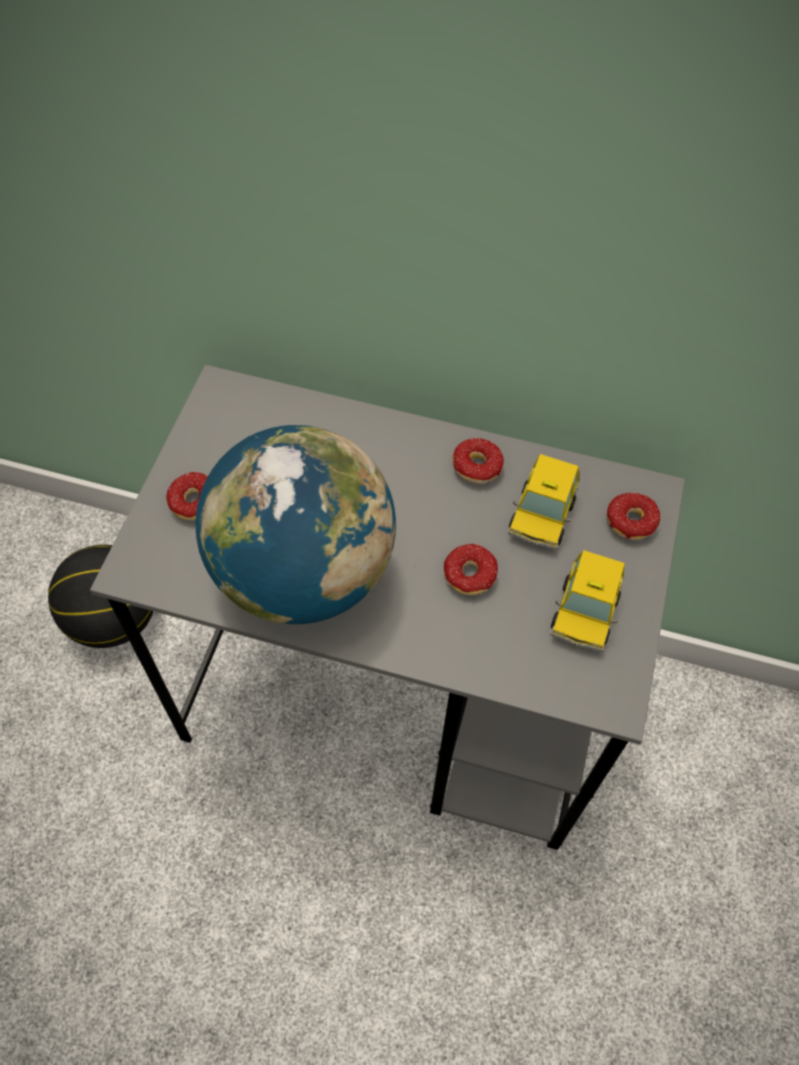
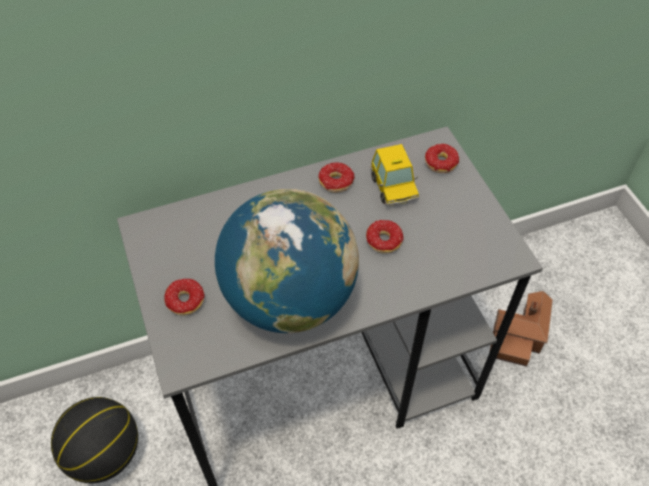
camera: 35 degrees left, 5 degrees down
(584, 613) = (459, 223): toy car -> none
(673, 810) = (518, 335): none -> toy house

